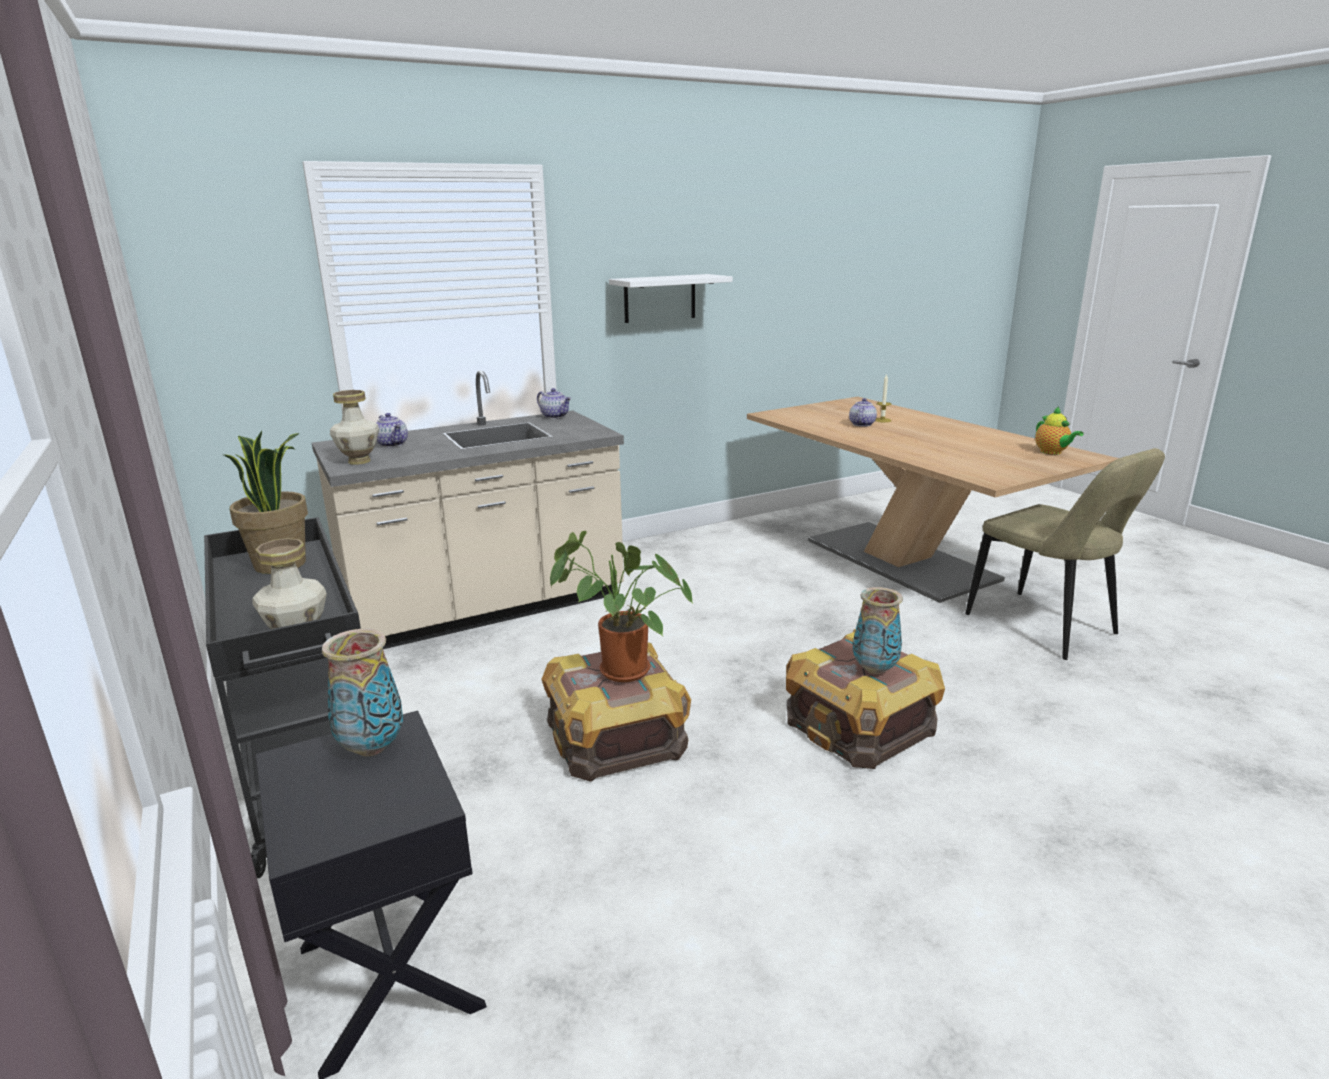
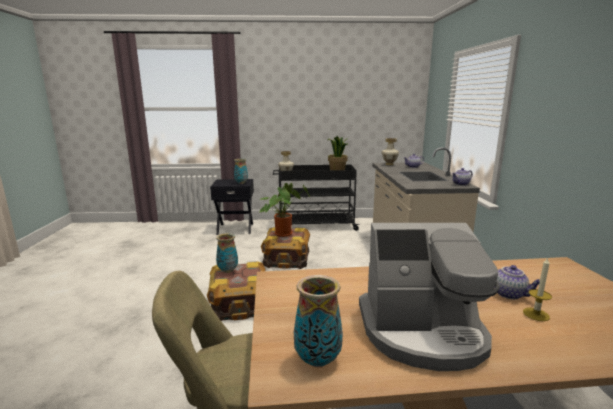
camera: 115 degrees right, 5 degrees down
(660, 298) = (562, 131): white shelf -> none
(965, 437) = (422, 332): none -> coffee machine
(1052, 452) = (318, 360): teapot -> vase

